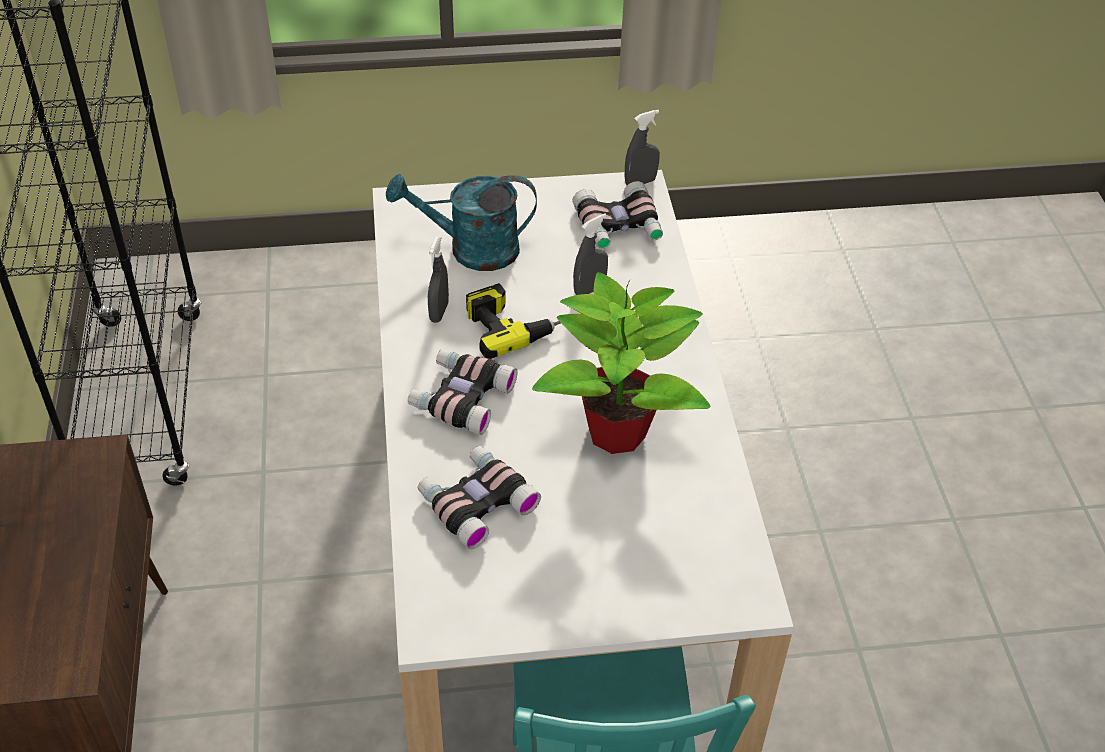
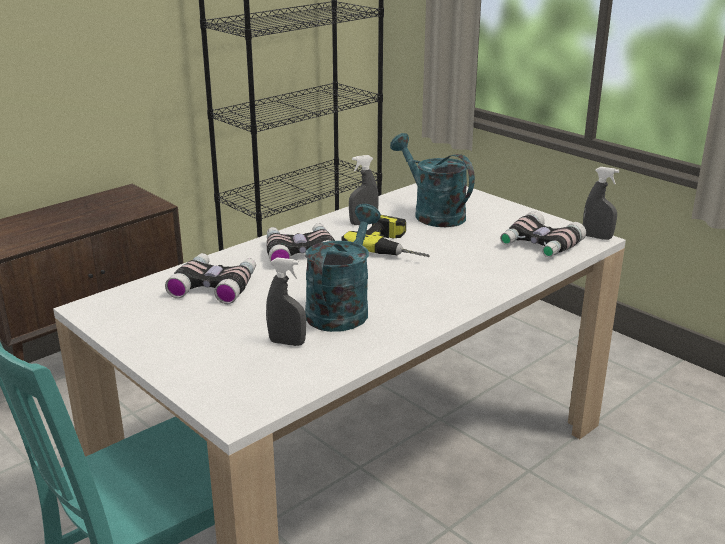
camera: 55 degrees right, 20 degrees down
(589, 289) = (461, 256): grey spray bottle -> grey spray bottle (287, 342)
(618, 431) = (341, 308): potted plant -> turquoise watering can

